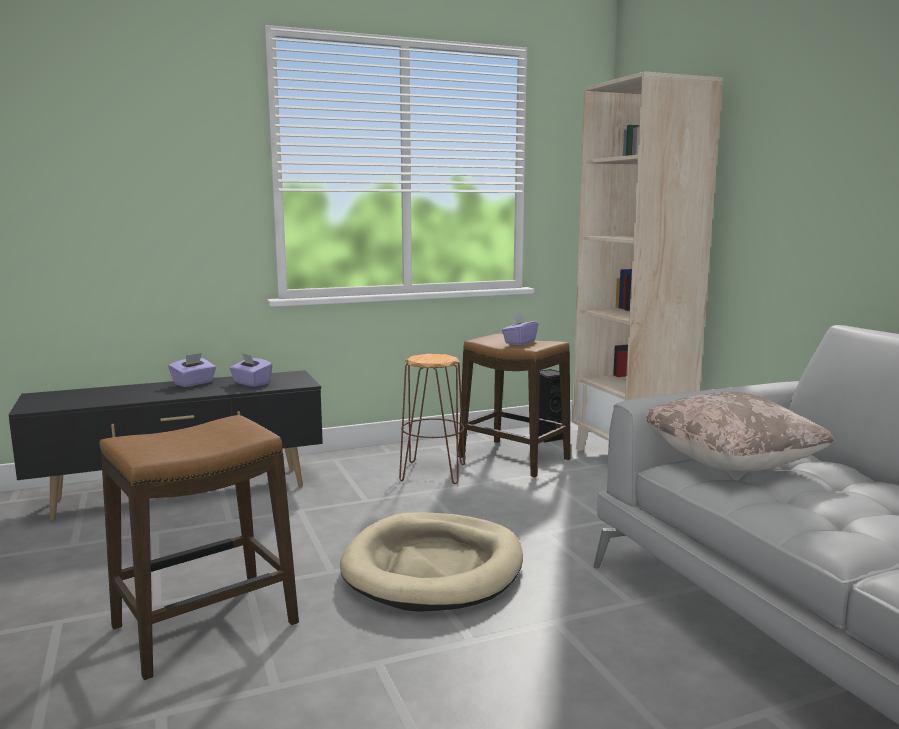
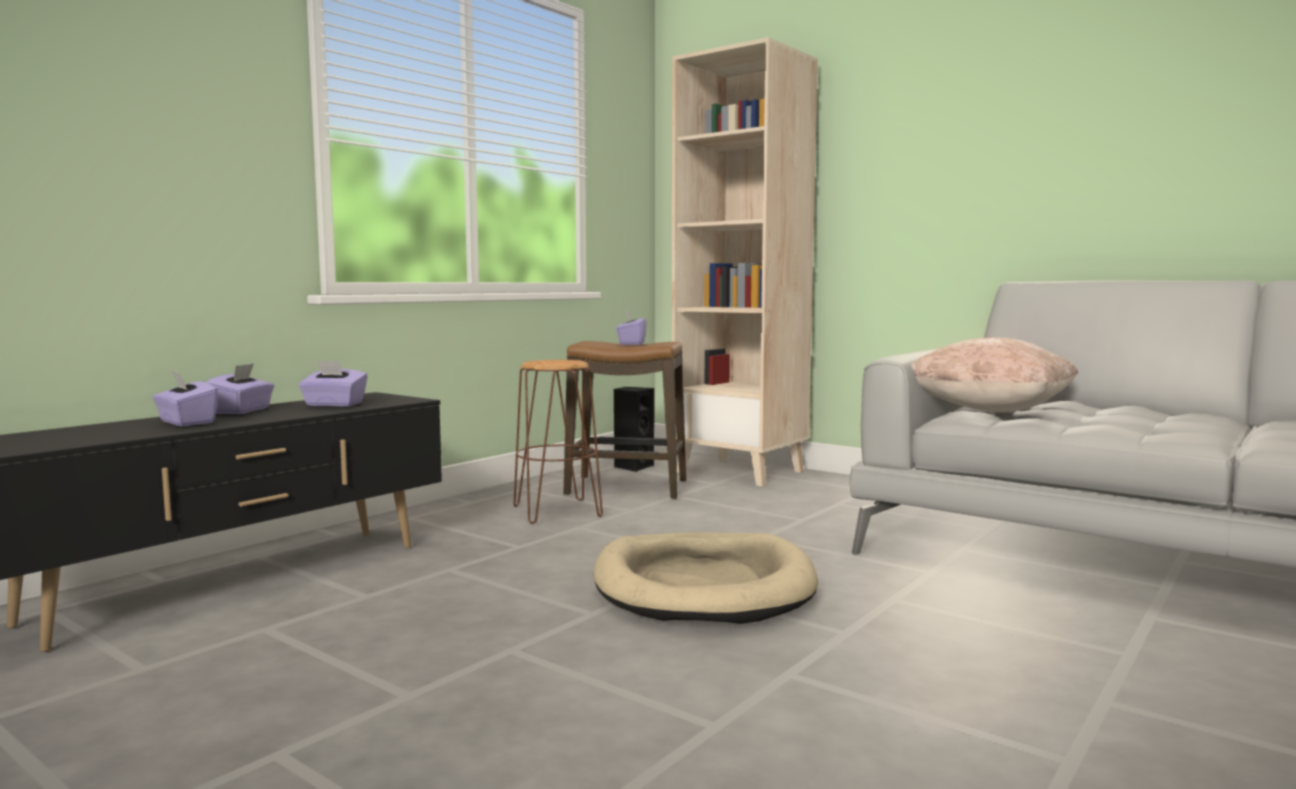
camera: 30 degrees left, 5 degrees down
(146, 392) = (186, 422): none -> purple tissue box
(206, 625) = (523, 698): stool -> none

